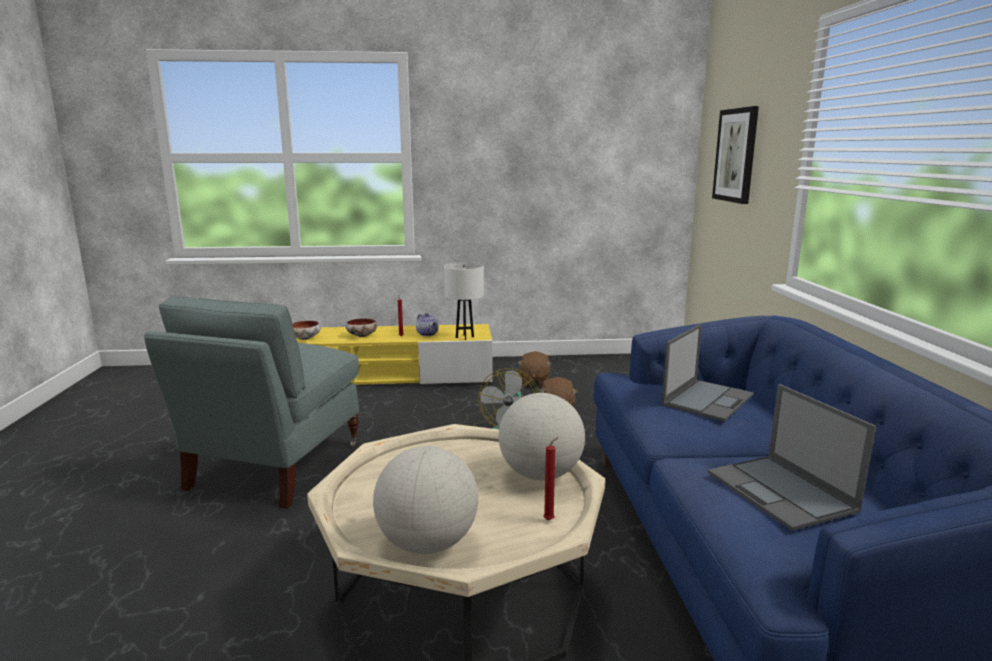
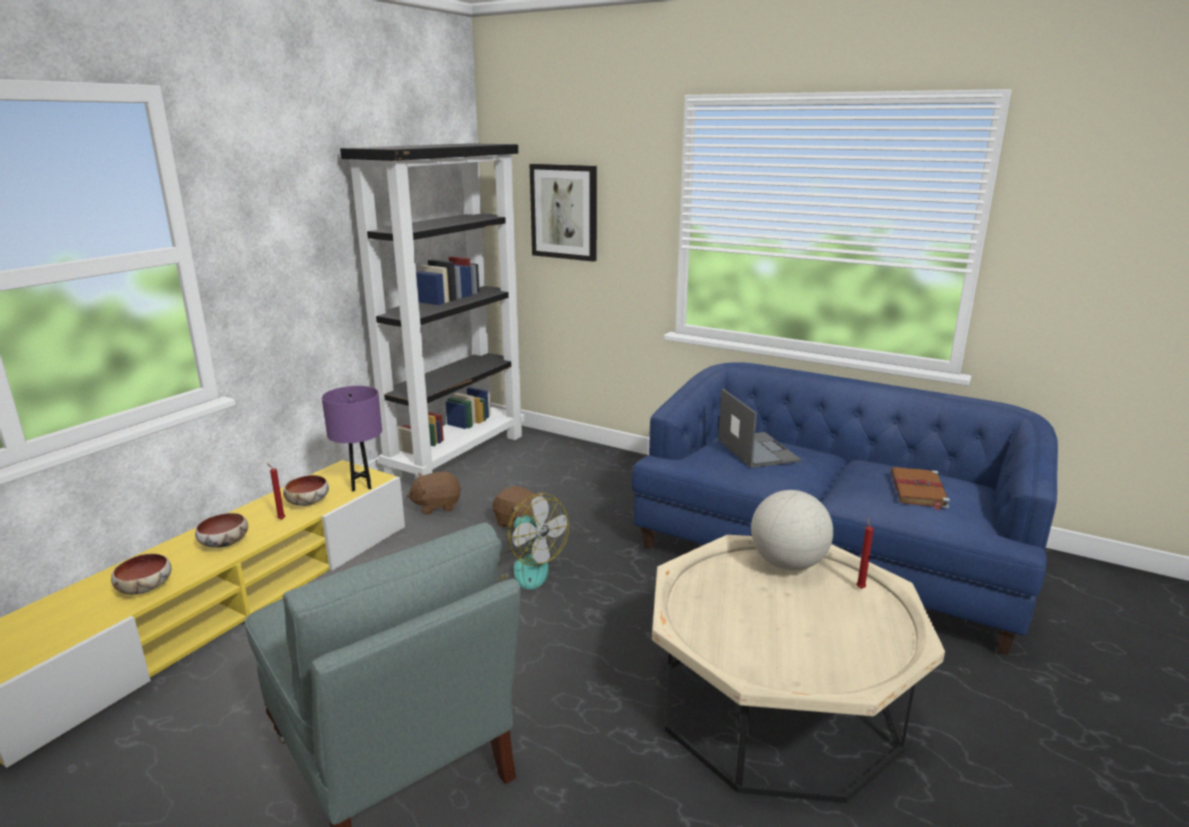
camera: 55 degrees left, 5 degrees up
(427, 544) = (864, 655): globe -> none
(428, 334) = (308, 502): teapot -> bowl
(464, 337) = (361, 486): white table lamp -> purple table lamp
(534, 381) = (436, 506): brown plush toy -> brown plush toy turned 120 degrees clockwise
(607, 362) = (457, 455): none -> black bookcase
(782, 492) = (918, 490): laptop -> brown book

